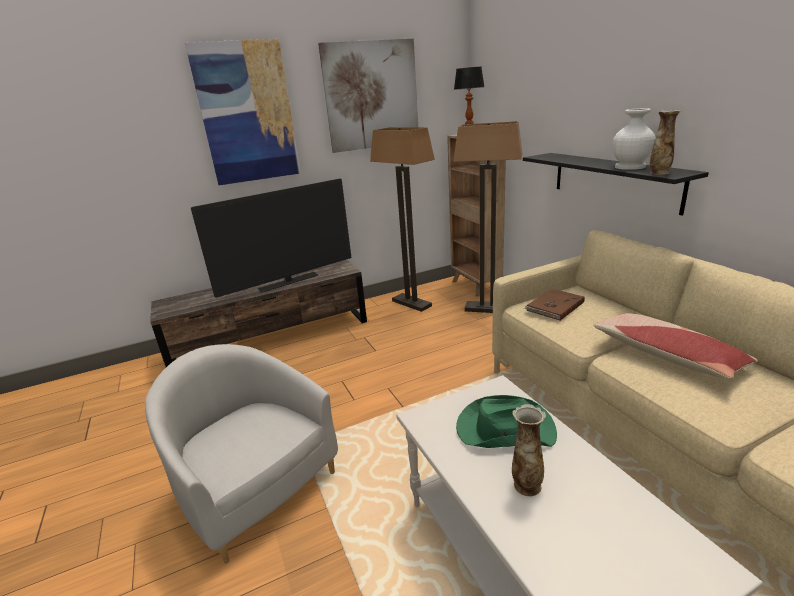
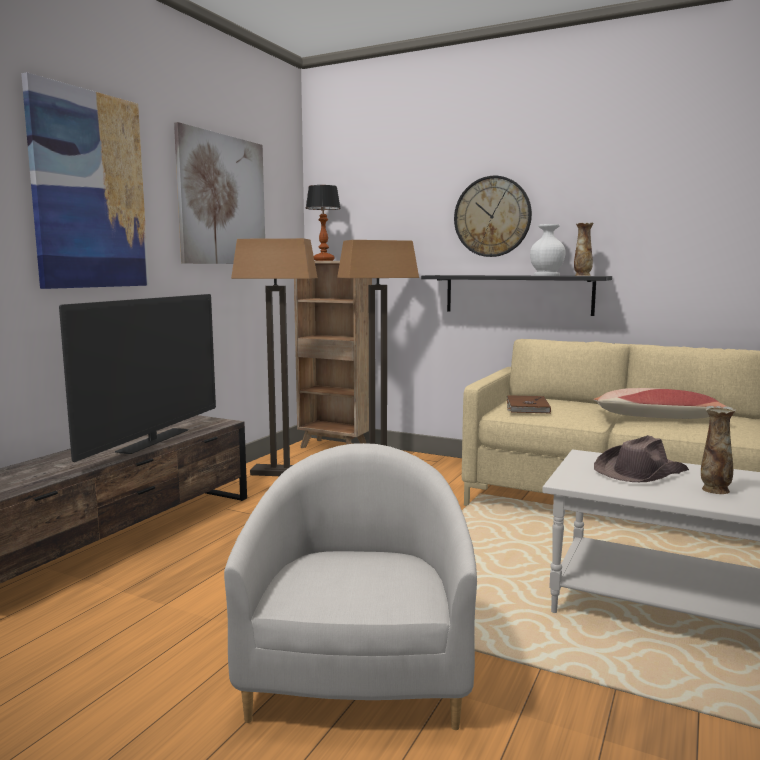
camera: 40 degrees left, 15 degrees down
(255, 488) = (358, 672): white armchair -> white armchair turned 90 degrees clockwise
(504, 429) = (640, 472): green hat -> brown hat
(599, 95) = (492, 216): none -> wall clock

